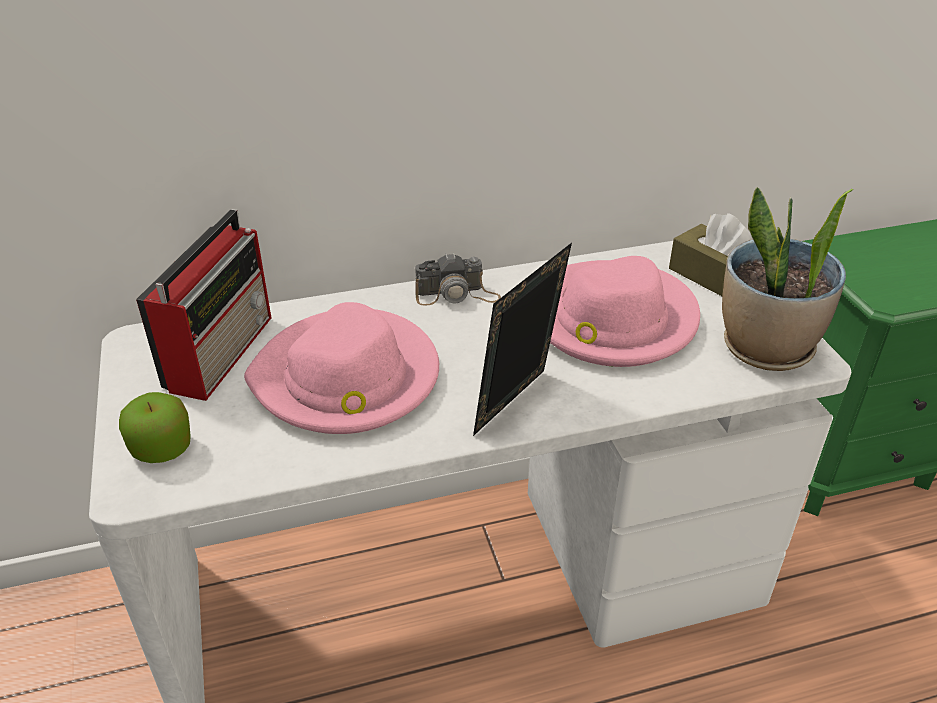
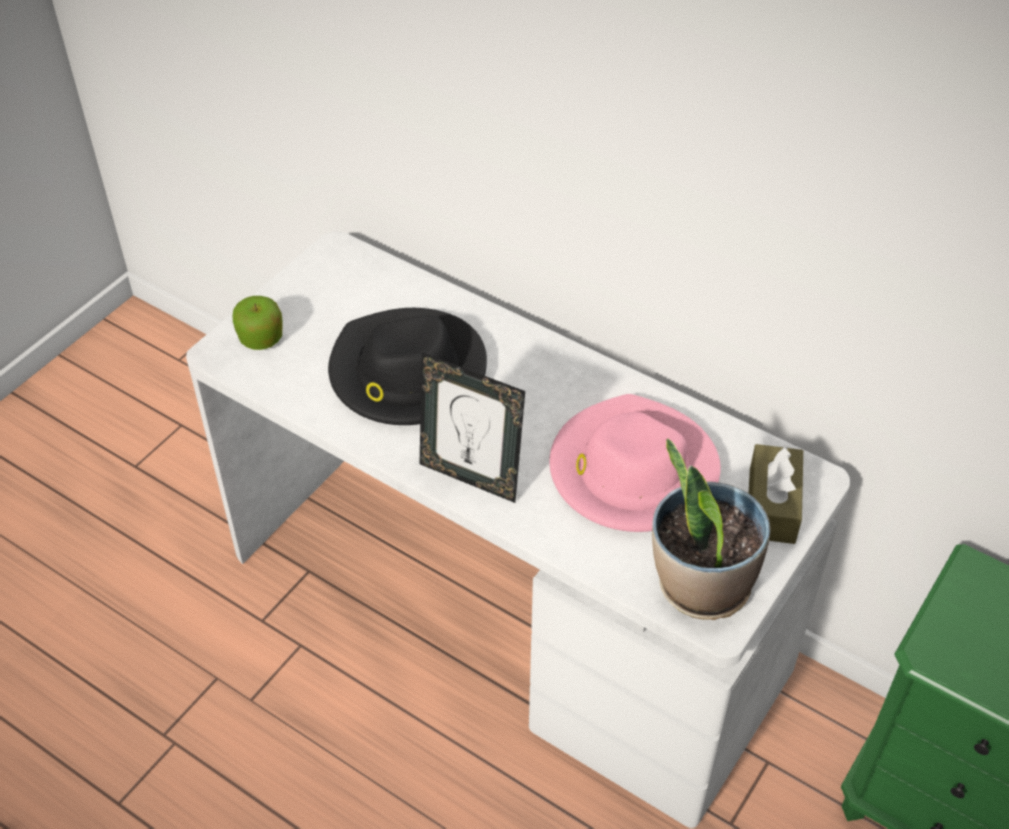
camera: 50 degrees right, 10 degrees up
(222, 350) = (370, 295): radio -> none
(347, 379) = (407, 373): pink hat -> black hat
(457, 295) = (563, 366): camera -> none
(518, 406) = (471, 477): picture frame -> picture frame turned 150 degrees counterclockwise

